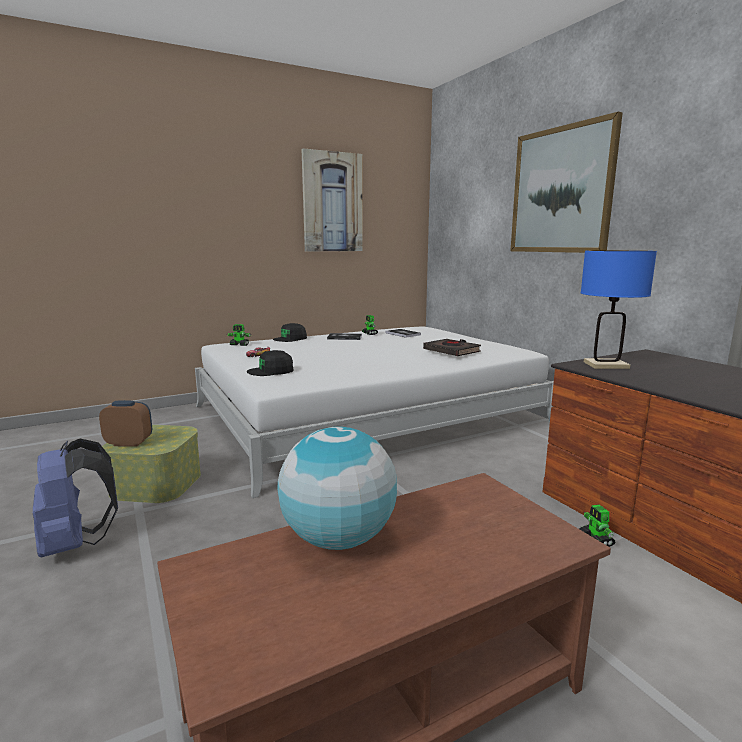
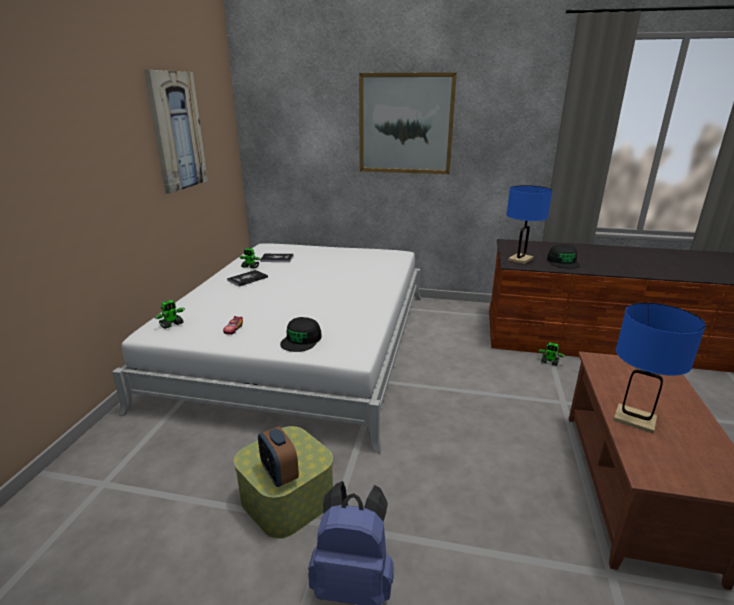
camera: 50 degrees left, 10 degrees up
(129, 443) = (279, 474): alarm clock -> alarm clock turned 75 degrees counterclockwise
(290, 338) = (197, 297): black cap -> black cap (563, 262)
(339, 539) = (634, 419): globe -> blue table lamp
(451, 351) = (366, 268): black book -> none

